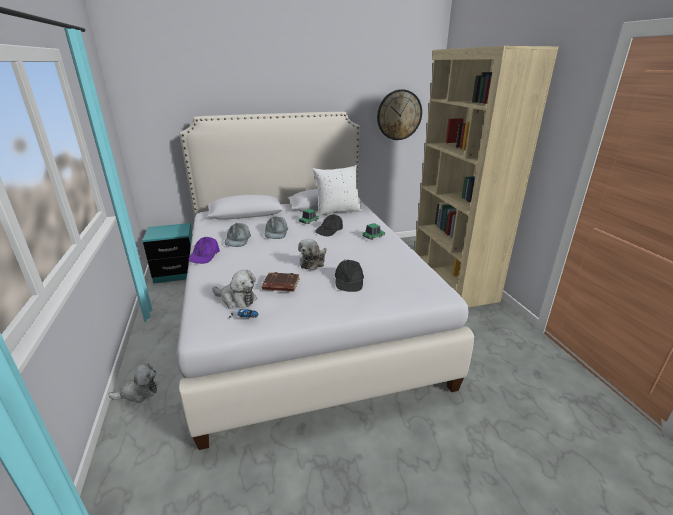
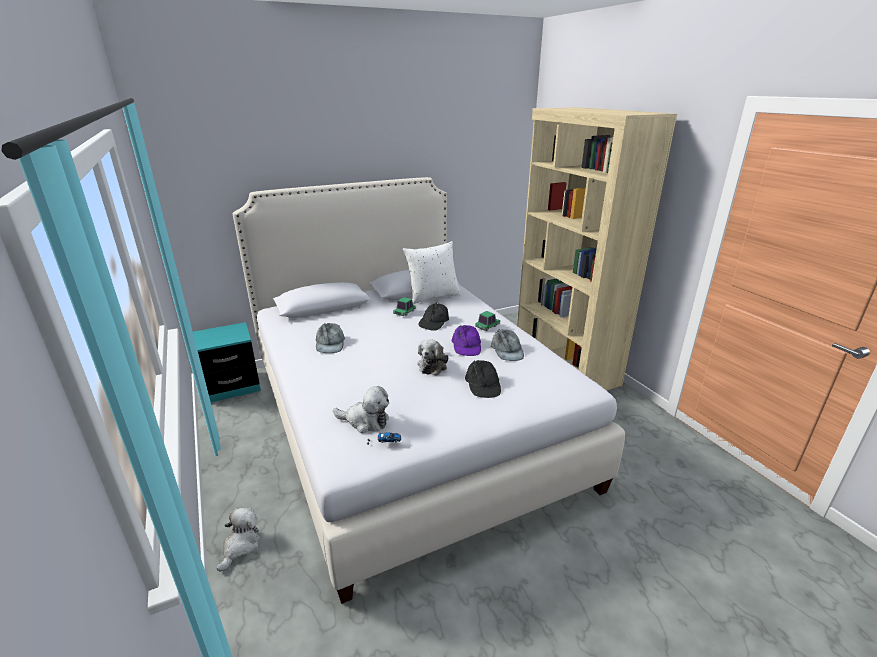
camera: 10 degrees left, 0 degrees up
(139, 392) = (240, 546): plush toy -> plush toy turned 45 degrees counterclockwise
(205, 255) = (298, 367): purple cap -> purple cap (466, 346)
(276, 232) = (372, 330): grey cap -> grey cap (507, 350)
(280, 285) = (409, 398): brown book -> none
(399, 115) = (488, 177): wall clock -> none

